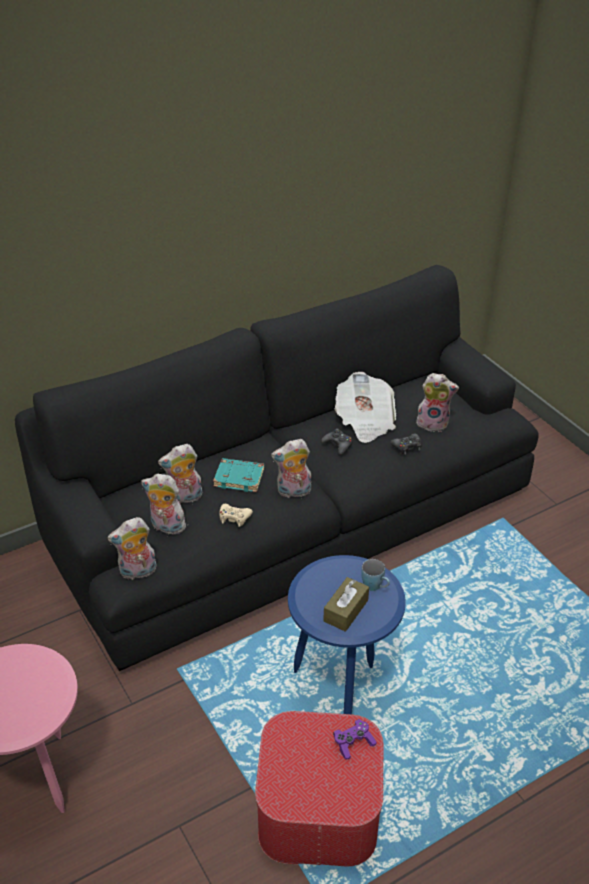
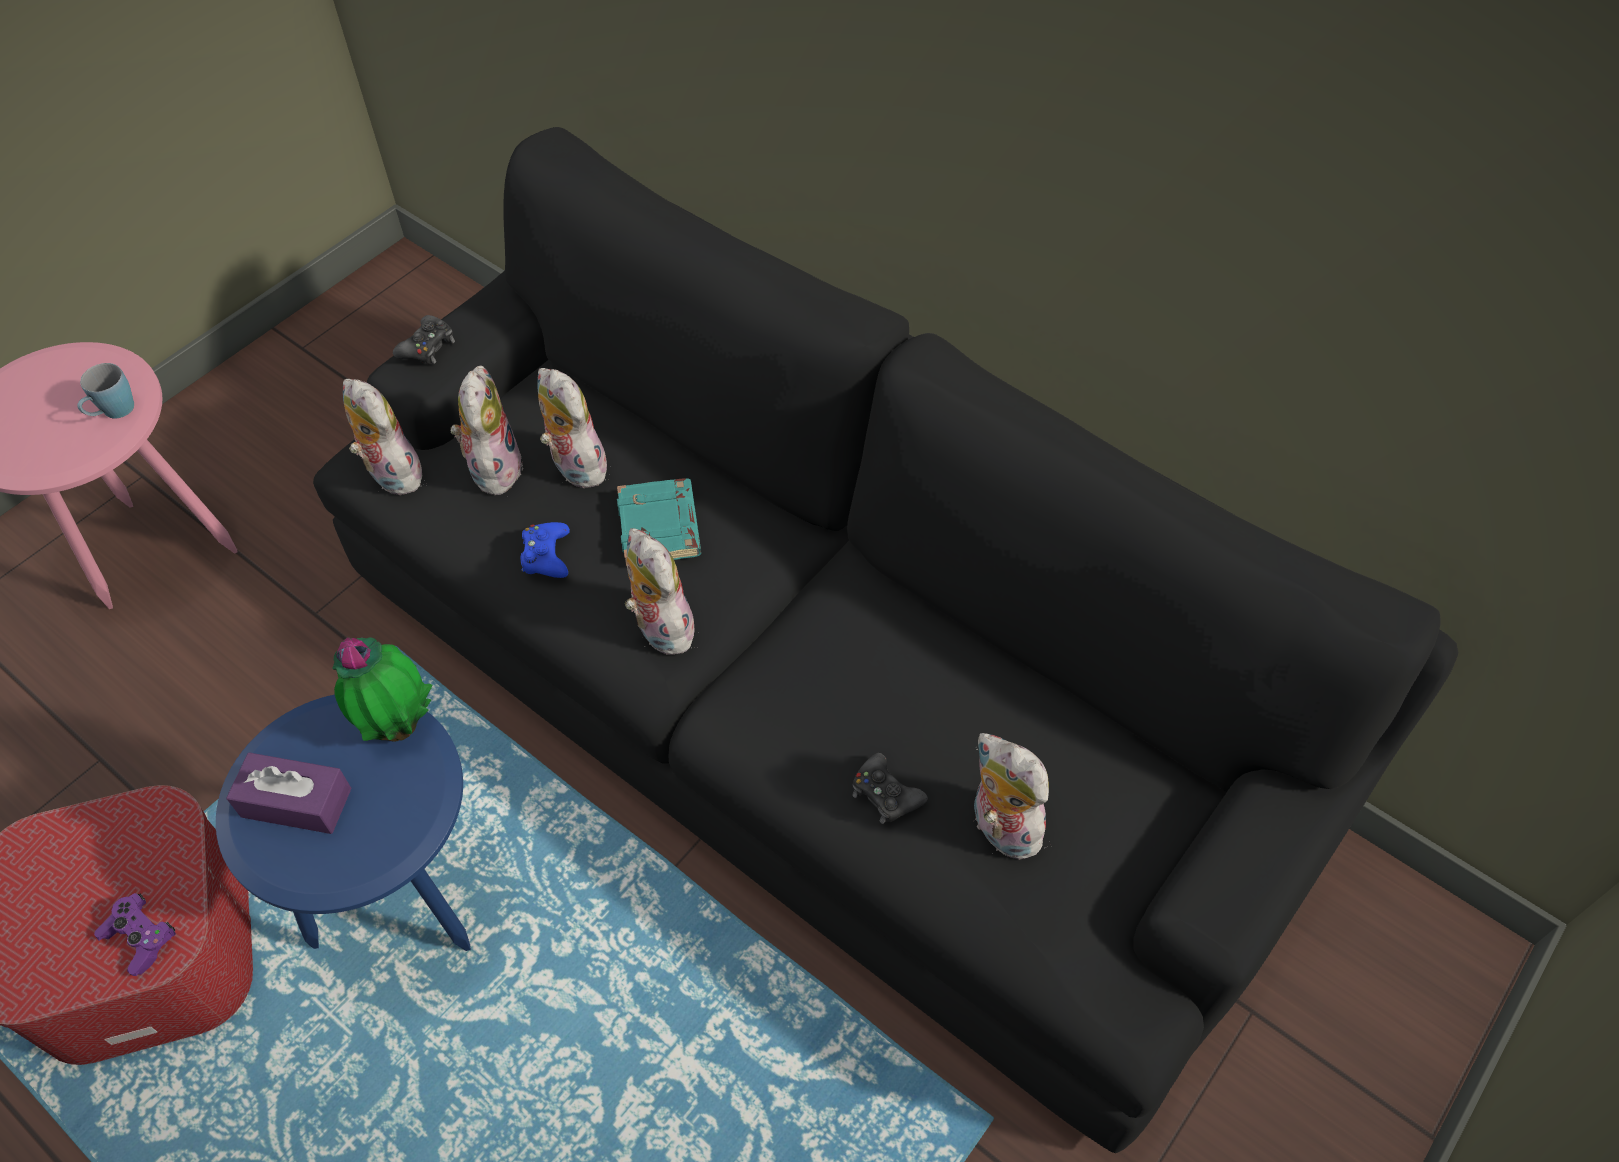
camera: 70 degrees right, 15 degrees up
(234, 518) = (546, 556): beige game controller -> blue game controller
(319, 570) = (398, 725): none -> potted plant
(338, 445) = (831, 660): black game controller -> black game controller (427, 347)
(346, 610) = (296, 802): brown tissue box -> purple tissue box
(365, 421) = (935, 687): newspaper -> none
(375, 587) = (372, 838): blue mug -> blue mug (113, 413)
(433, 423) = (1000, 828): plush toy -> plush toy turned 150 degrees clockwise

